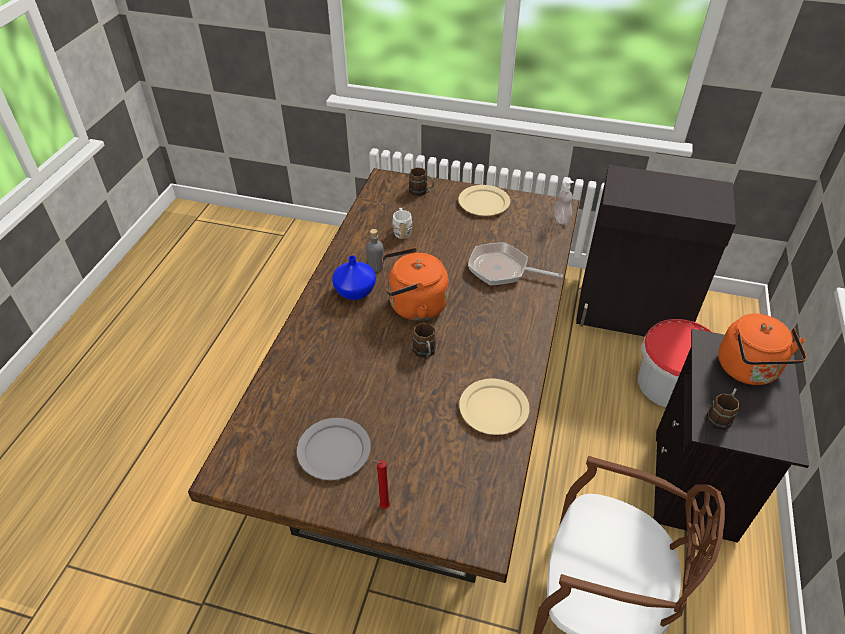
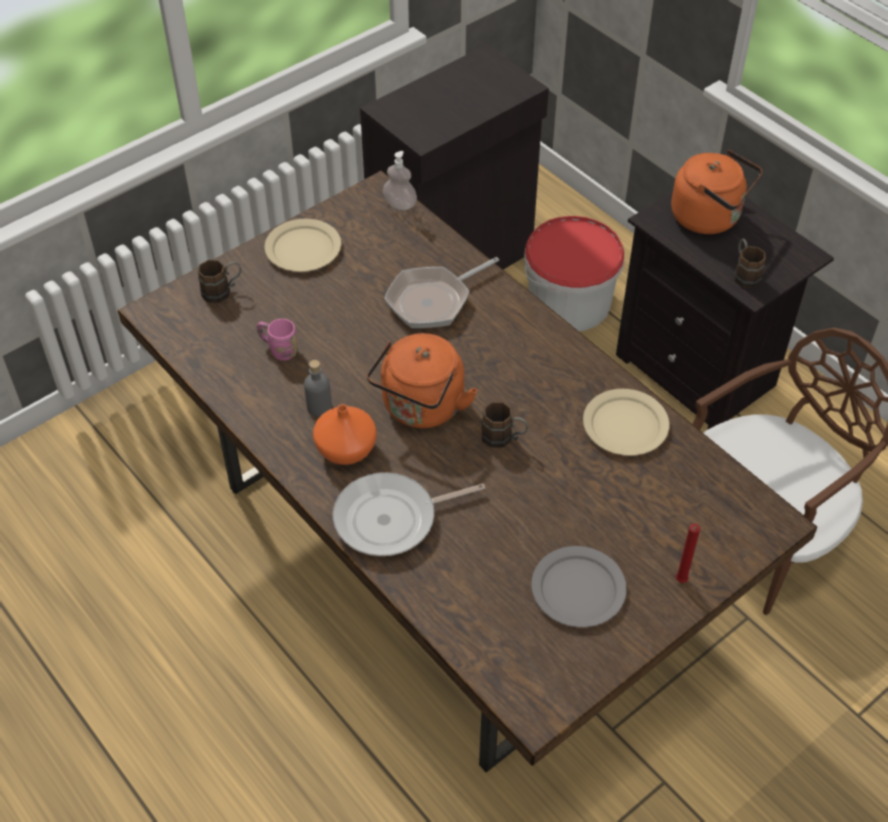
camera: 55 degrees left, 5 degrees up
(320, 335) = (391, 519): none -> frying pan
(354, 291) = (345, 450): blue vase -> orange vase
(402, 231) = (278, 349): white mug -> pink mug

